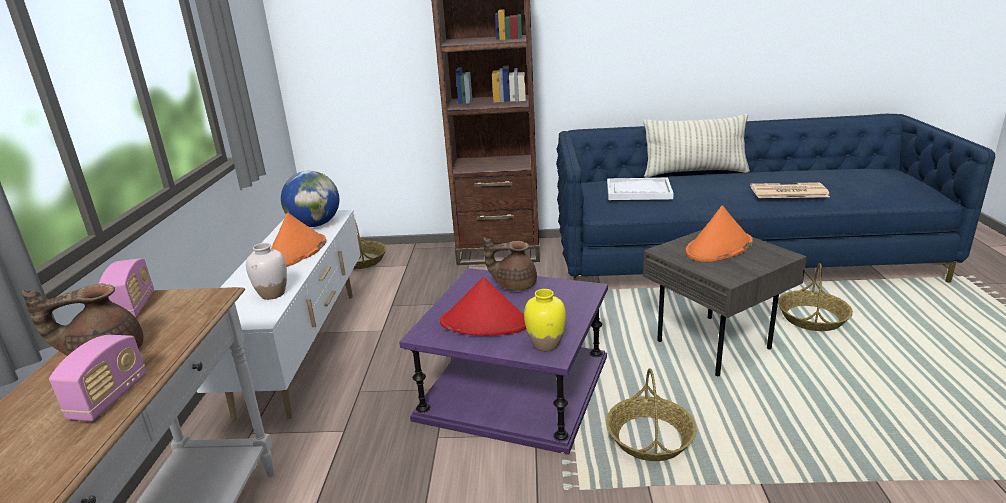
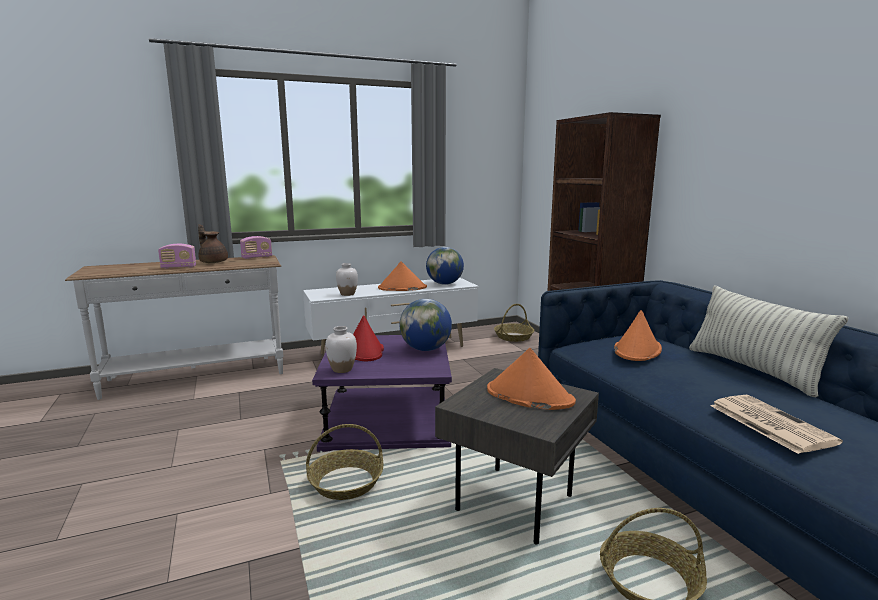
camera: 65 degrees right, 10 degrees down
(514, 285) = (425, 349): brown teapot -> globe
(545, 344) = (342, 369): yellow vase -> white vase
(638, 191) = (637, 350): white tray -> orange hat

